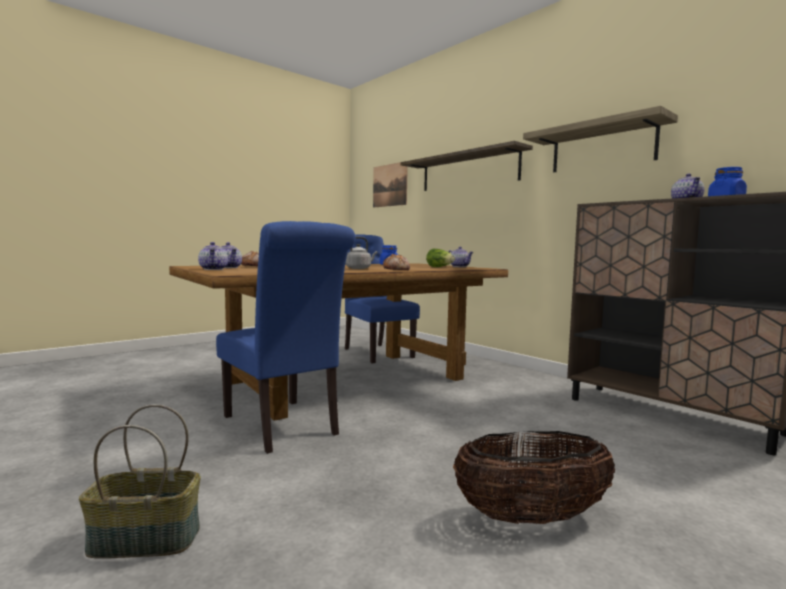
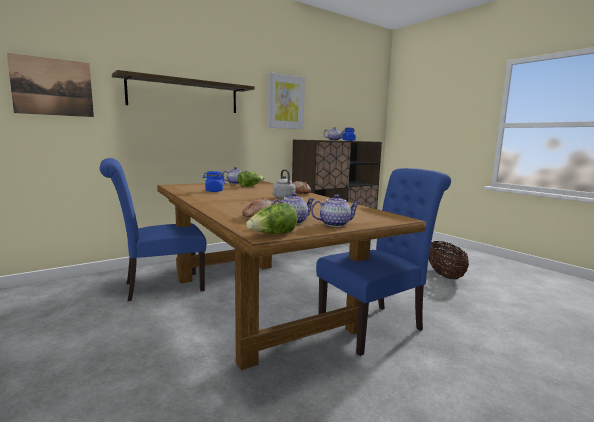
camera: 85 degrees left, 5 degrees up
(143, 541) = (540, 356): basket -> none
(189, 266) = (273, 235): none -> lettuce
(602, 147) = (286, 102): shelf -> picture

